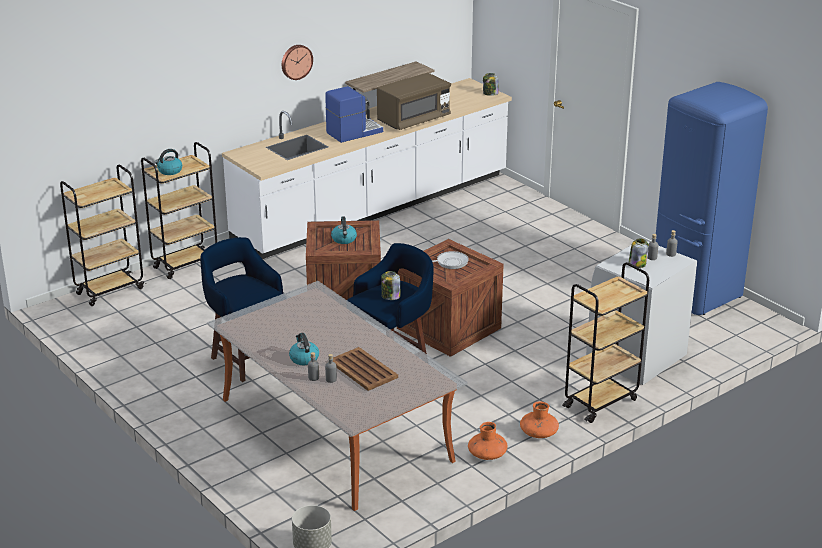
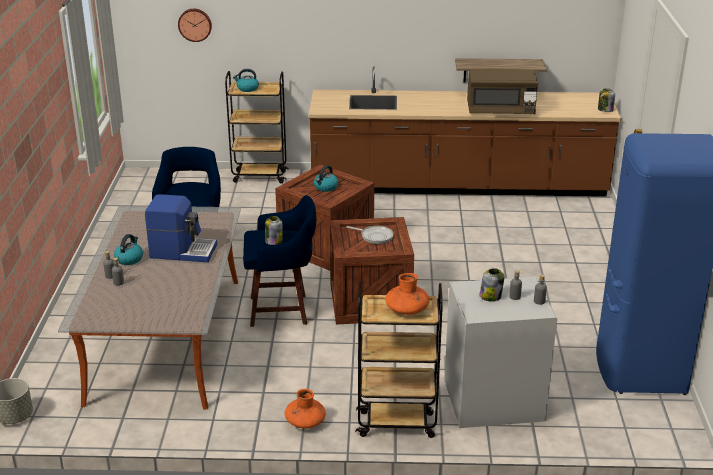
camera: 40 degrees right, 0 degrees up
(110, 290) = (187, 175): brown cart -> none
(296, 61) = (400, 25): wall clock -> wall clock (195, 24)
(353, 132) = (435, 105): coffee machine -> coffee machine (183, 251)
(363, 370) = (151, 286): brown tray -> none
(374, 208) = (458, 186): white counter -> brown counter
(487, 455) = (238, 417): orange vase -> orange vase (407, 310)

